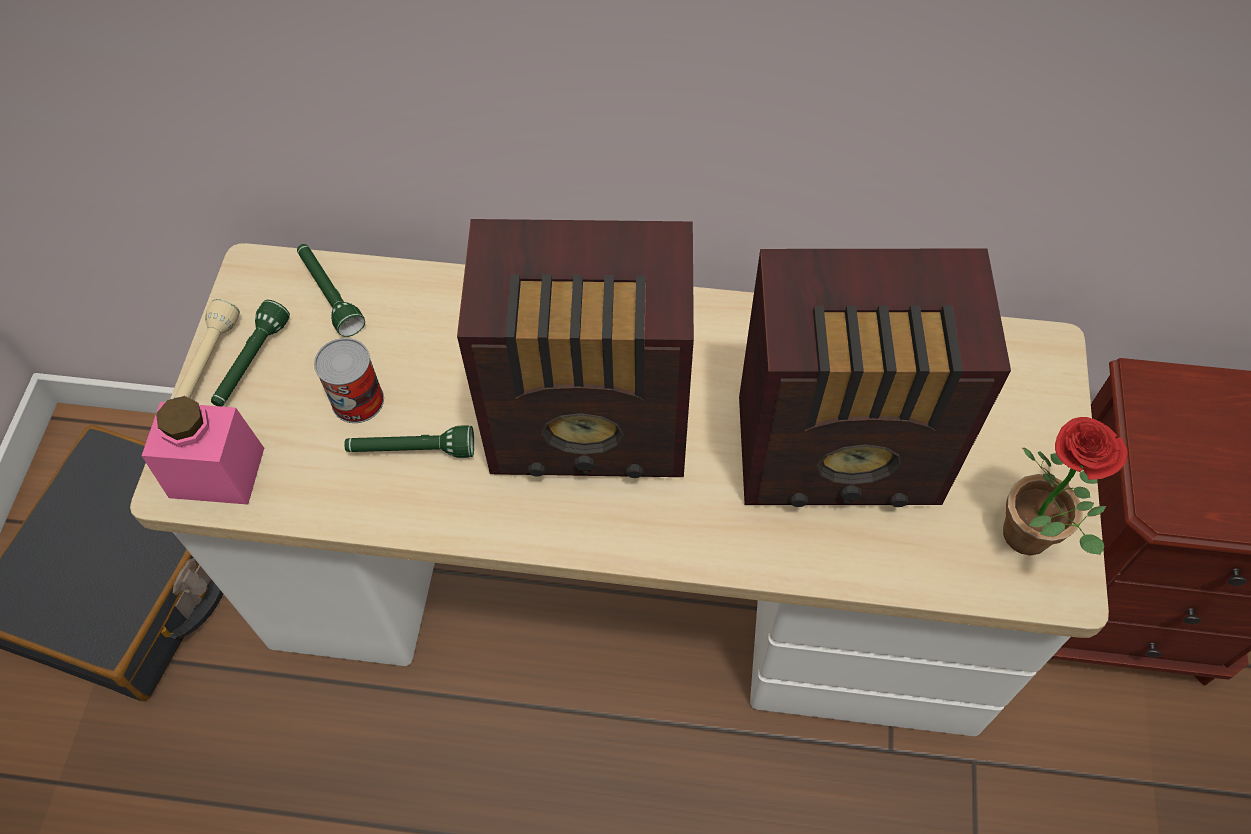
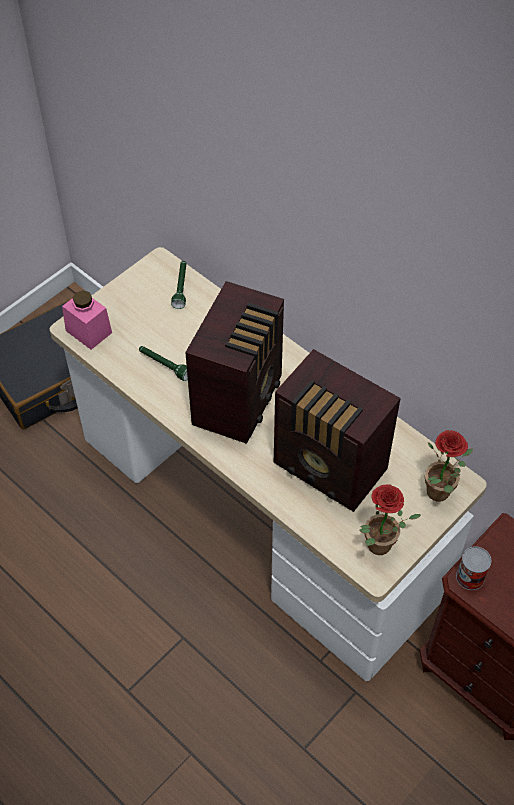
camera: 35 degrees right, 5 degrees down
(207, 363) = (115, 288): beige flashlight -> none
(251, 363) = (131, 298): green flashlight -> none
(357, 400) = (159, 335): can -> can (470, 577)
(593, 428) = (240, 398): radio -> radio turned 105 degrees counterclockwise
(1037, 391) = (440, 496): none -> potted plant

